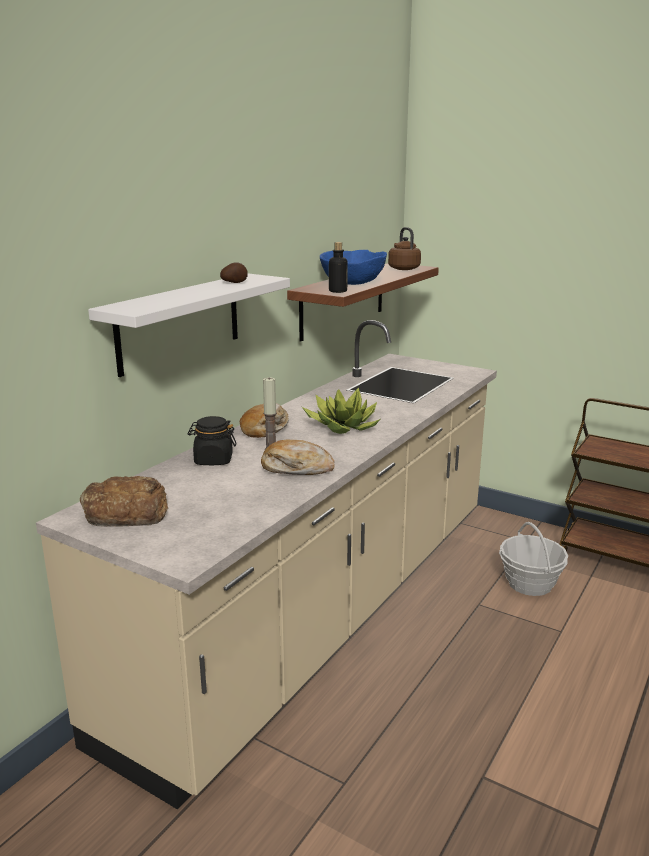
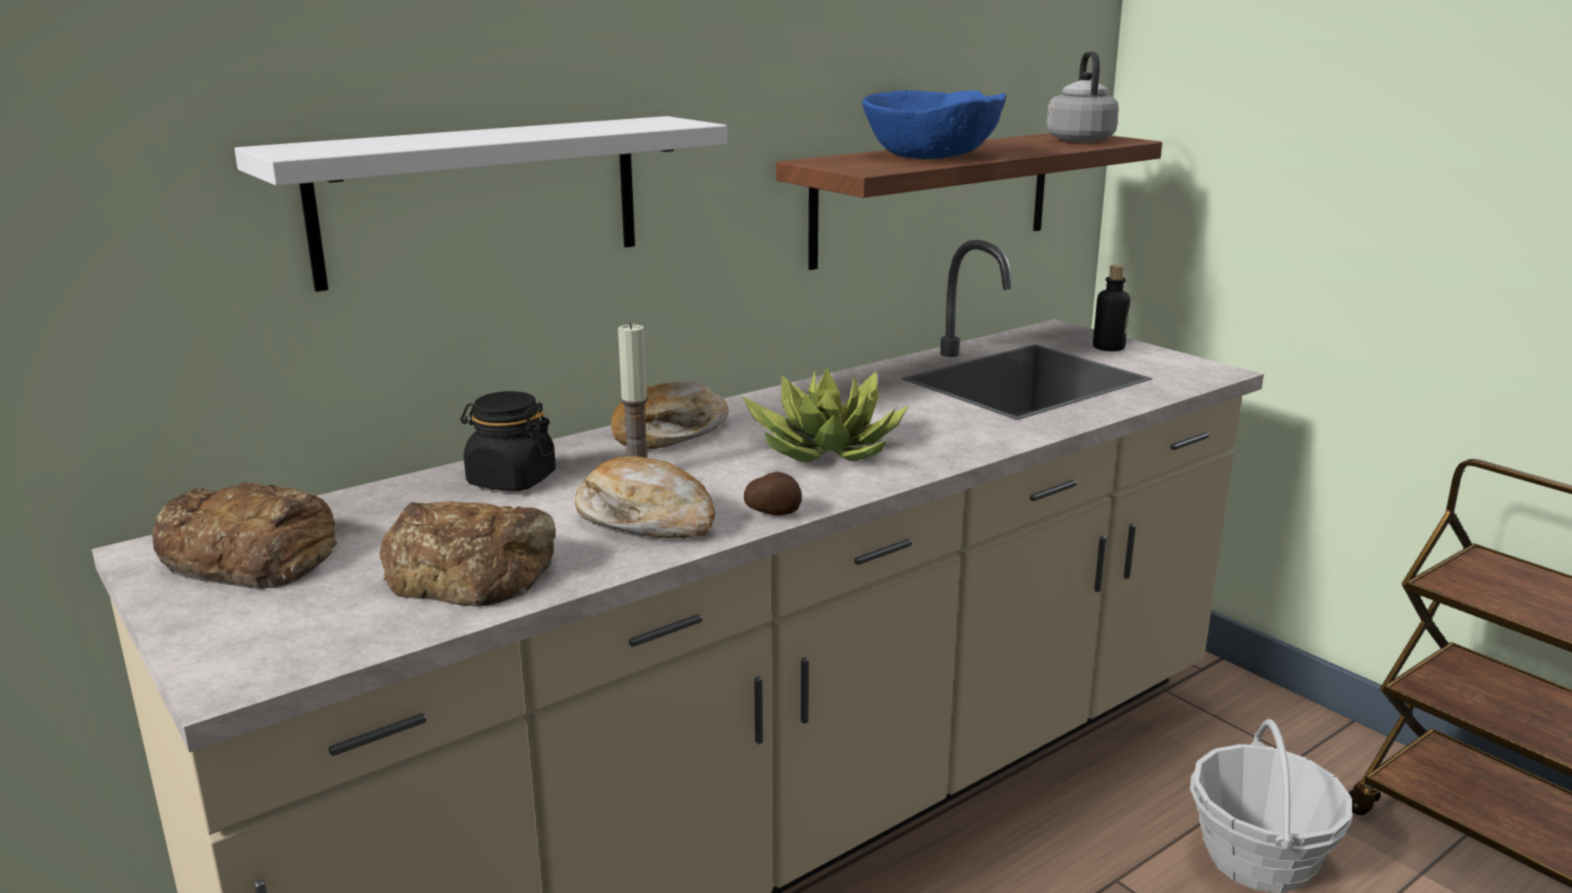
camera: 20 degrees right, 0 degrees up
(234, 283) = (598, 126): potato -> potato (773, 513)
(241, 501) = (471, 570): none -> bread
(338, 291) = (870, 167): bottle -> bottle (1108, 347)
(403, 268) = (1079, 140): brown kettle -> grey kettle

